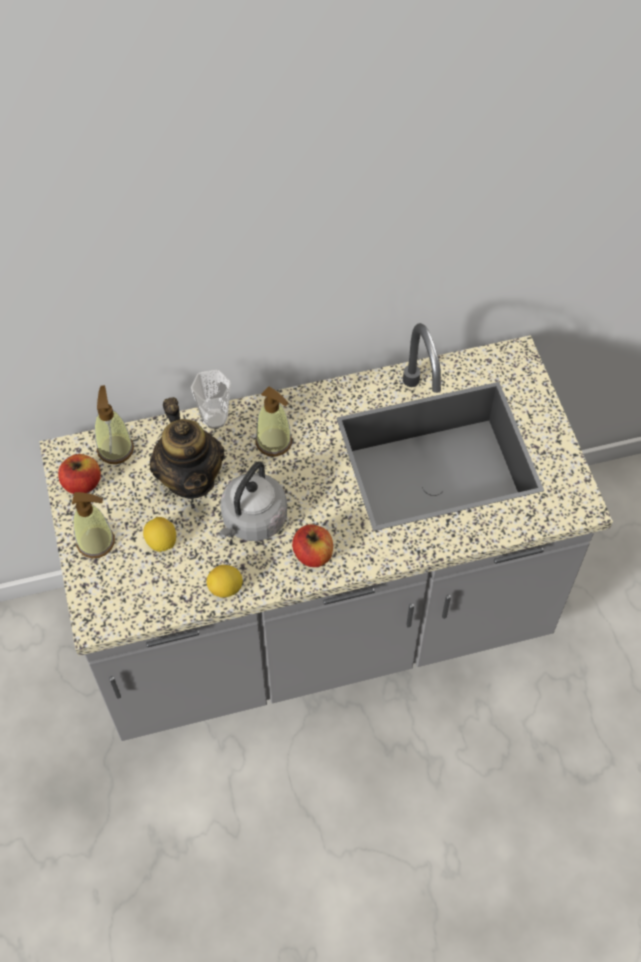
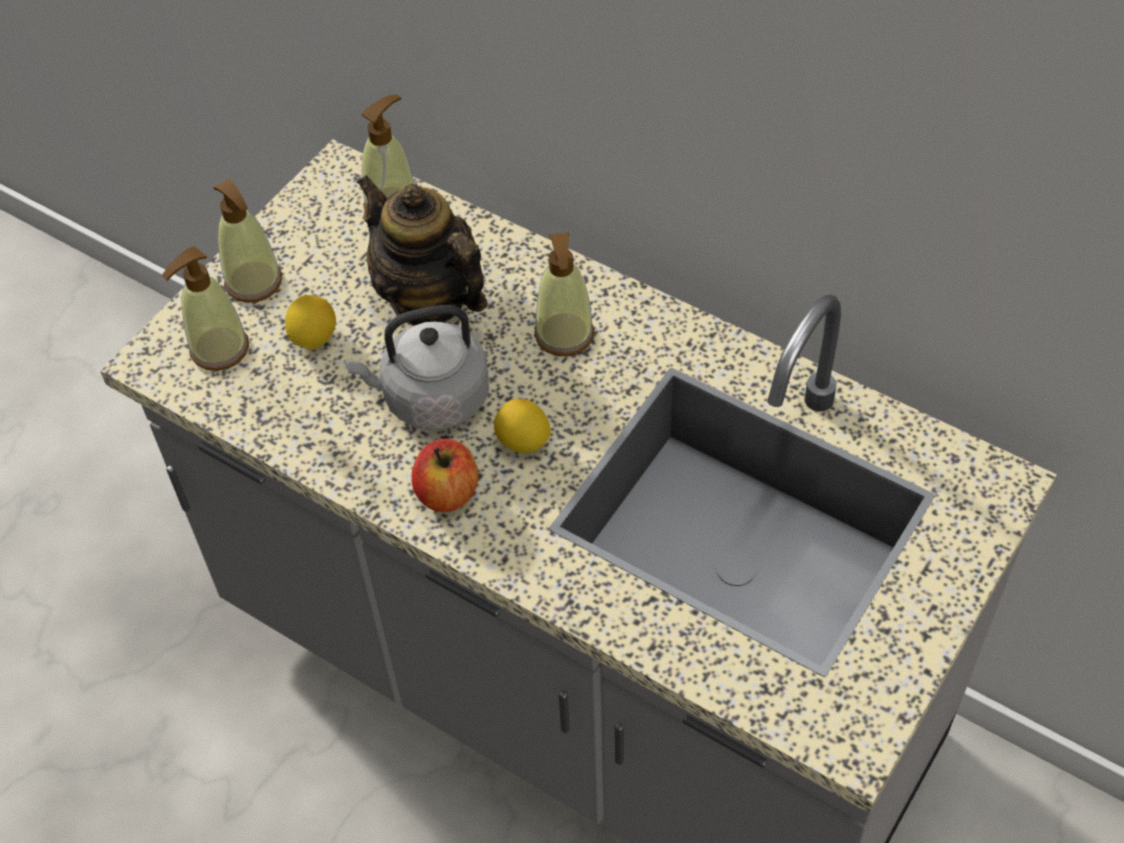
camera: 50 degrees right, 5 degrees down
(82, 483) = (317, 213): apple -> none
(122, 587) = (219, 349): none -> soap dispenser
(191, 477) = (428, 298): teapot -> teapot turned 105 degrees clockwise
(215, 418) = (533, 257): cup -> none
(225, 588) = (312, 443): lemon -> lemon (523, 441)

